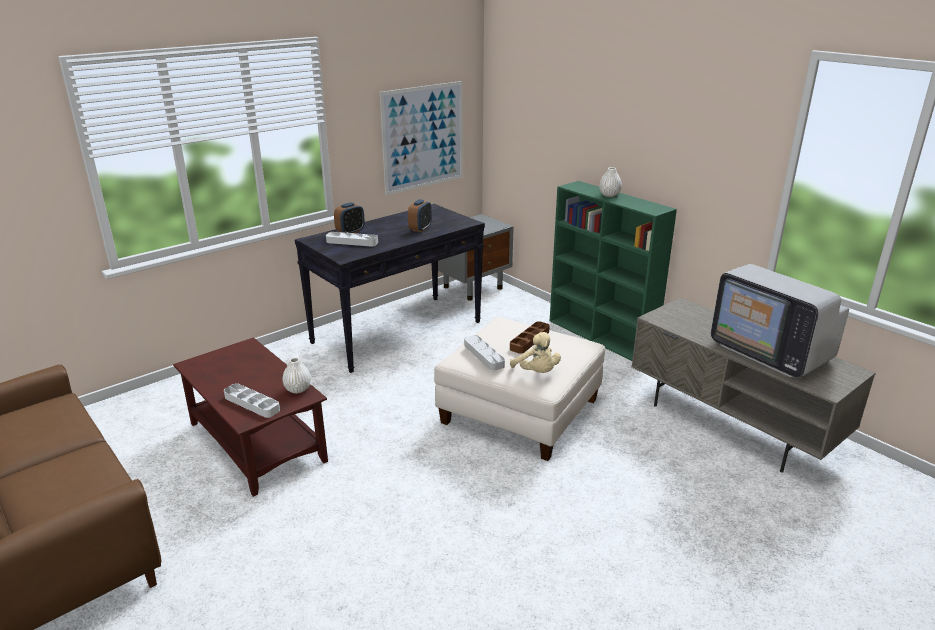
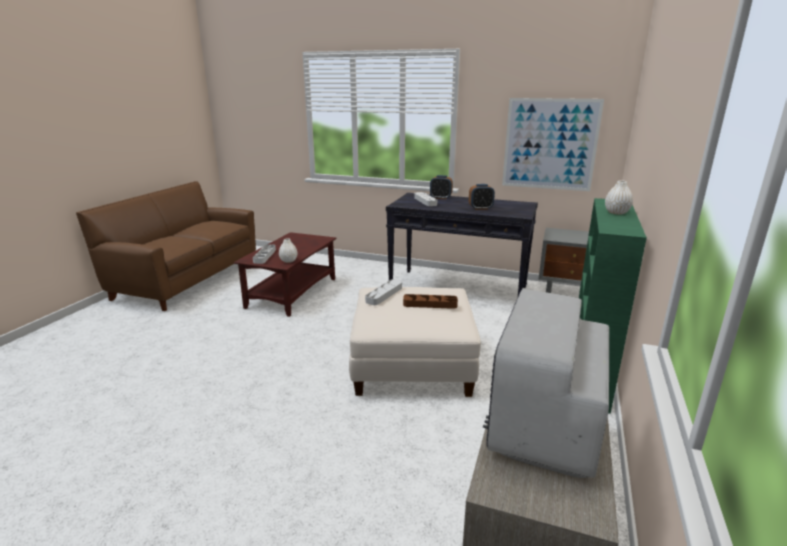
camera: 60 degrees right, 5 degrees down
(536, 372) = (381, 319): beige plush toy -> none

